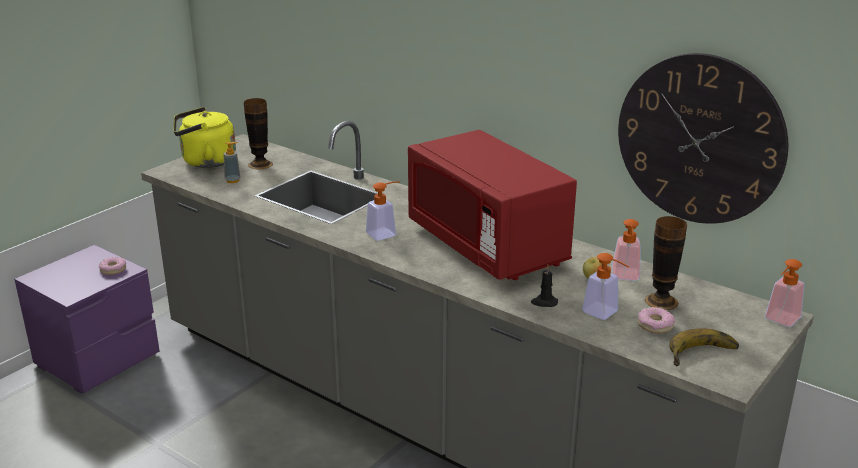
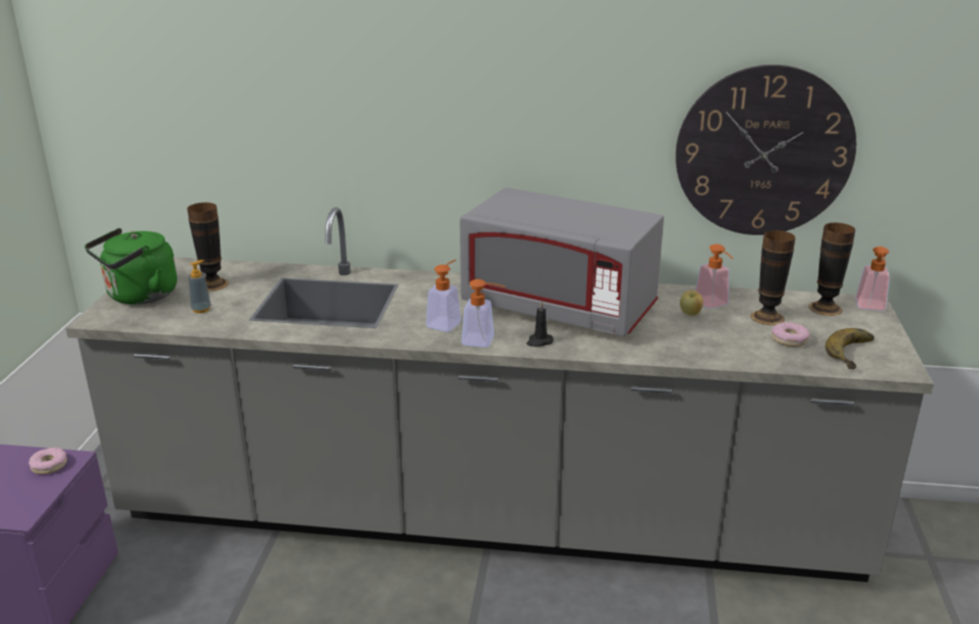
camera: 30 degrees left, 0 degrees up
(205, 162) = (139, 296): yellow kettle -> green kettle
(487, 245) = (559, 308): red microwave -> grey microwave
(544, 302) = (677, 347): black candle -> black candle (539, 342)
(605, 314) = (739, 342): soap dispenser -> soap dispenser (484, 341)
(731, 309) = (825, 308): none -> vase

